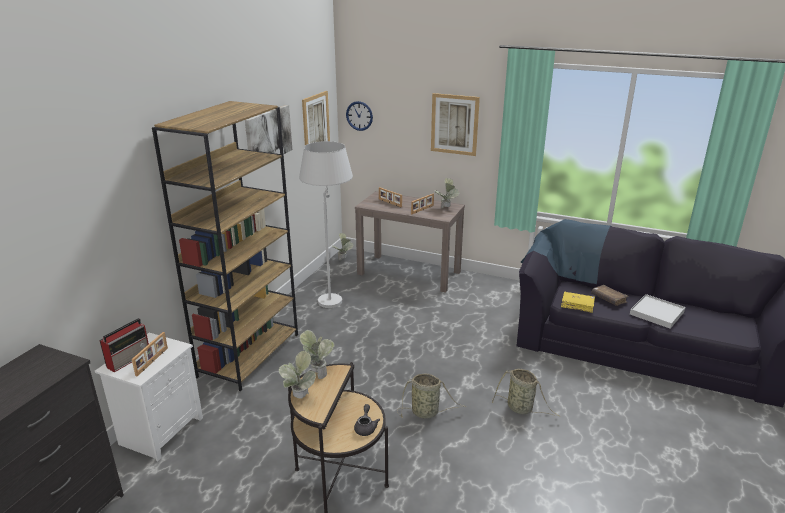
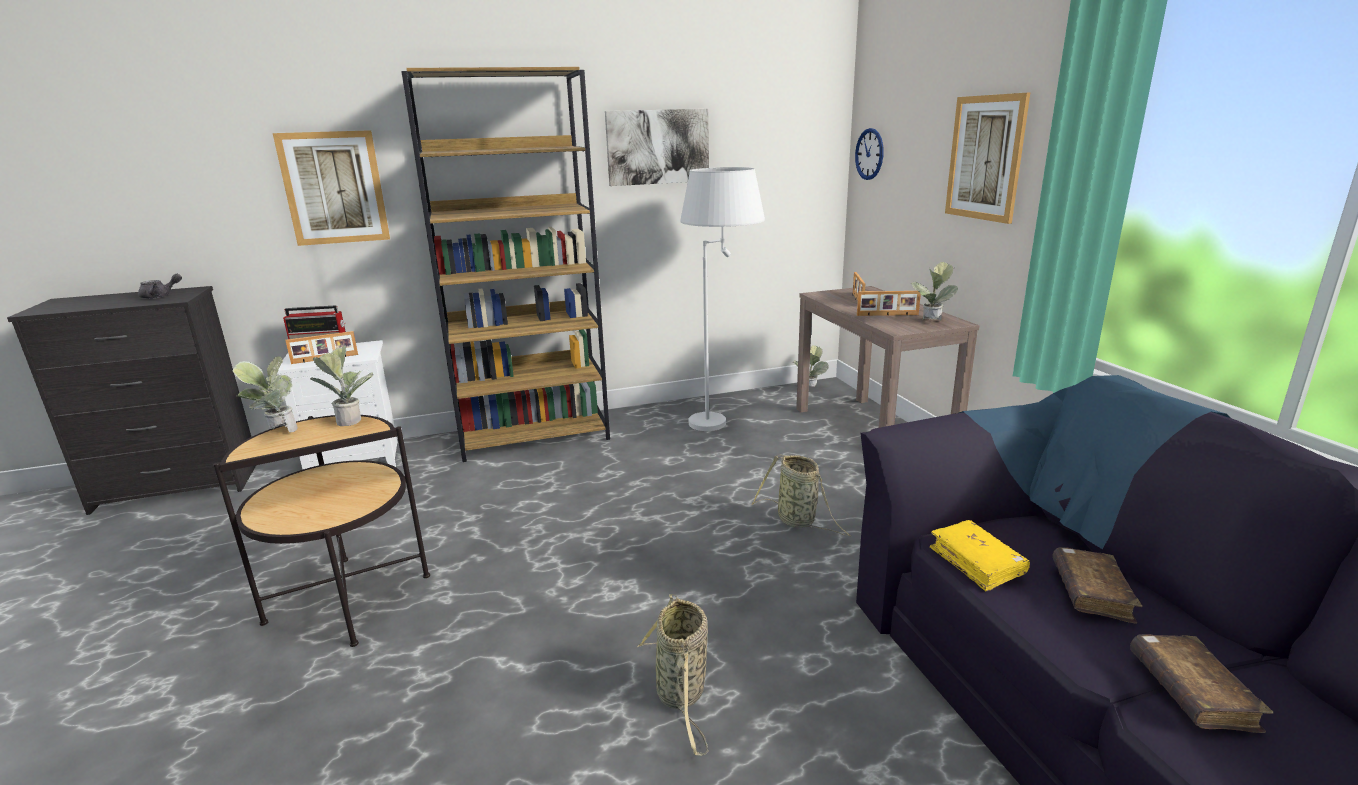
camera: 50 degrees right, 5 degrees down
(316, 124) = (783, 156): picture -> picture (334, 188)
(365, 427) = (316, 518): grey teapot -> grey teapot (160, 296)
(427, 412) = (557, 600): basket -> basket (799, 521)
(656, 313) = (1191, 692): white tray -> brown book

